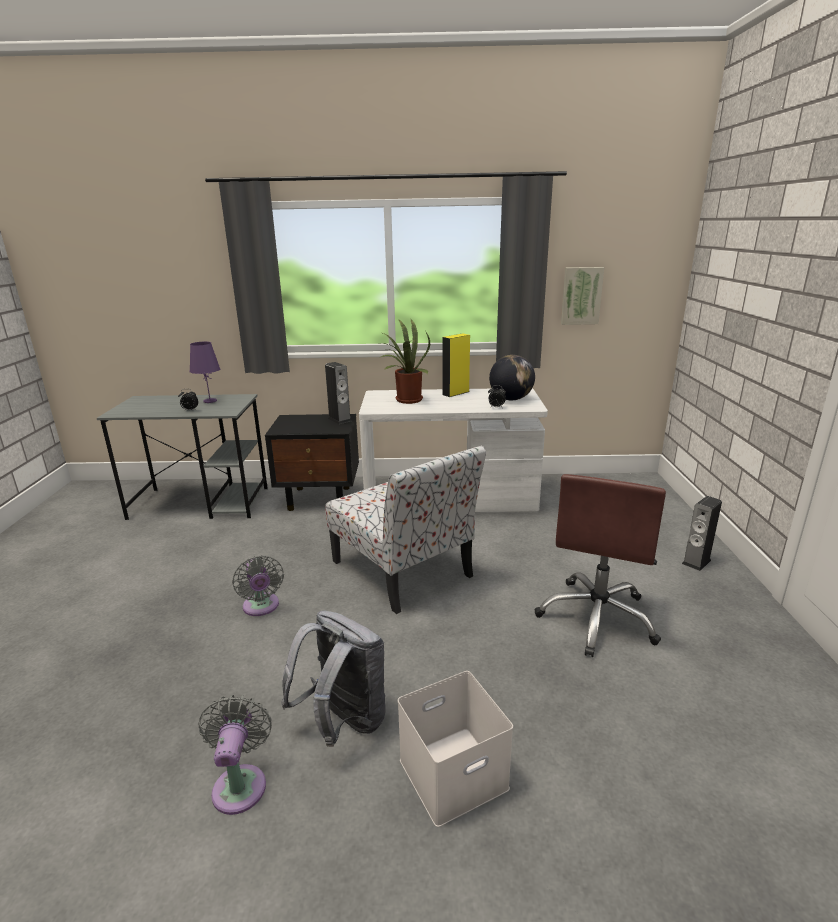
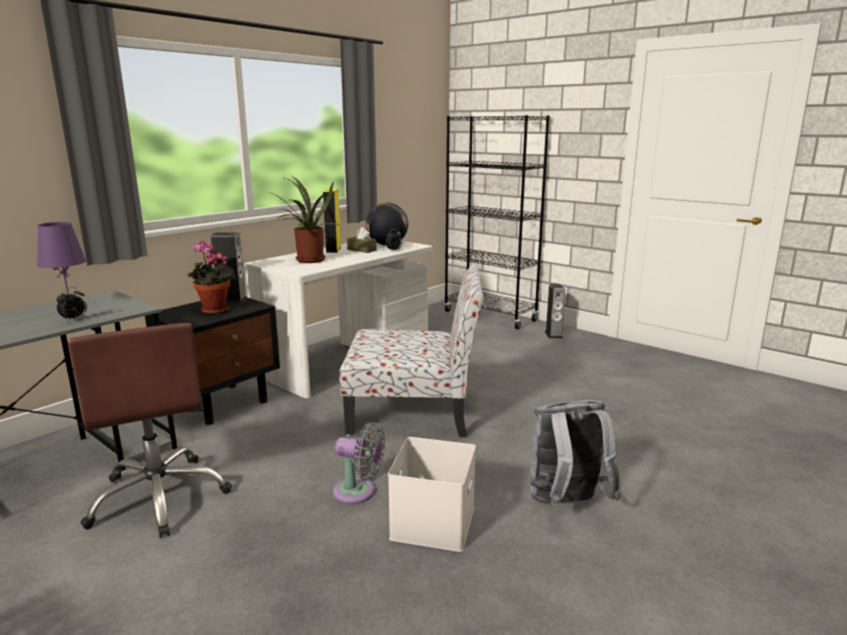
camera: 50 degrees left, 5 degrees down
(240, 783) = (588, 575): grey fan -> none
(310, 425) = (213, 311): none -> potted plant
(453, 771) = (655, 480): white storage box -> white storage box (432, 521)
(473, 399) = (361, 250): none -> brown tissue box
(581, 296) = (391, 151): picture -> none
(597, 618) = (567, 380): brown office chair -> brown office chair (160, 497)
(664, 510) = (490, 316): none -> black bookcase

